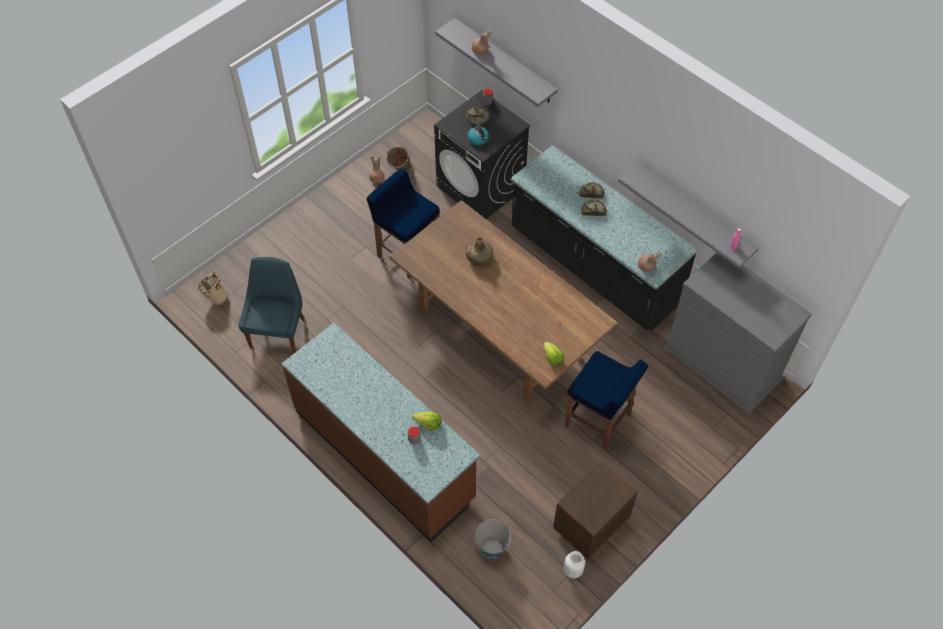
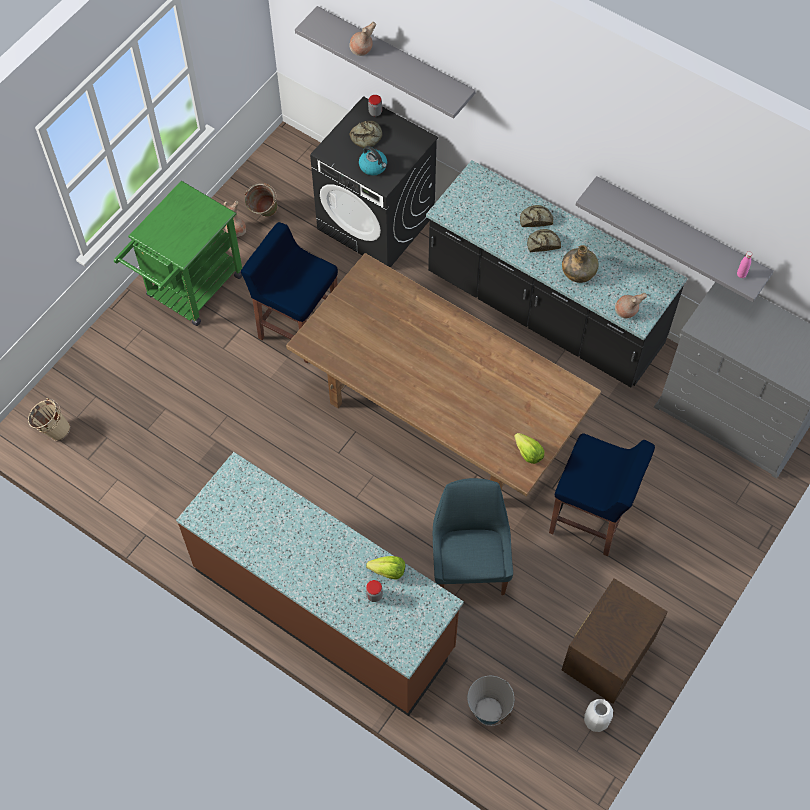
camera: 10 degrees left, 5 degrees up
(278, 331) = (148, 463): blue chair -> blue chair (470, 565)
(334, 216) = (189, 291): none -> green cart
(479, 258) = (405, 330): green bottle -> green bottle (578, 271)

